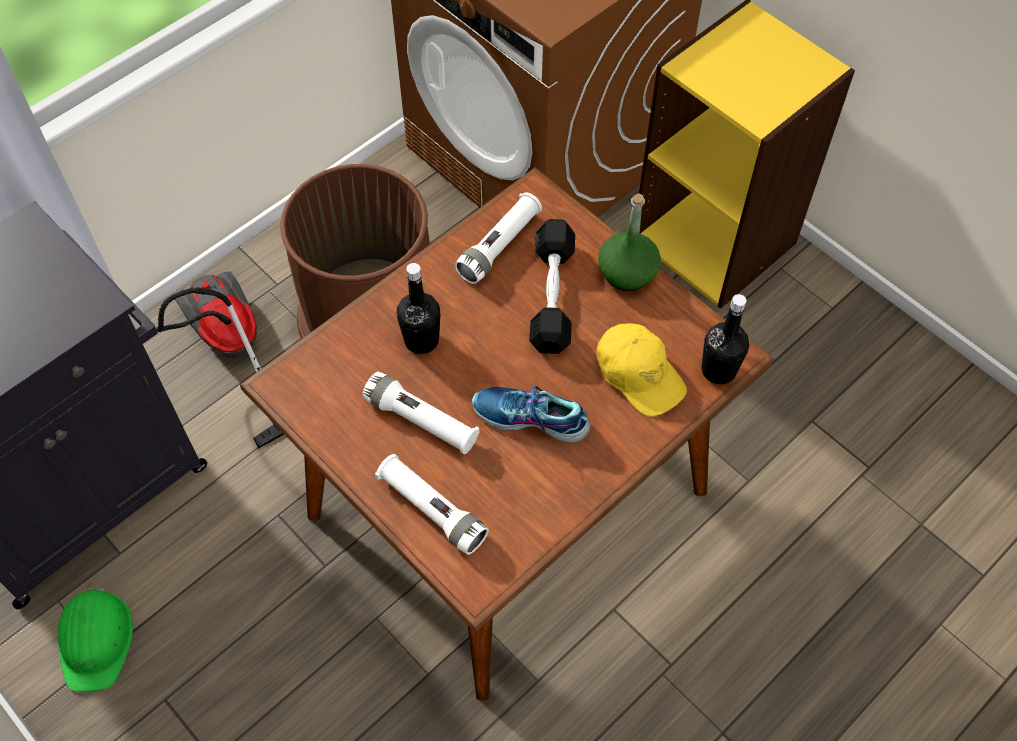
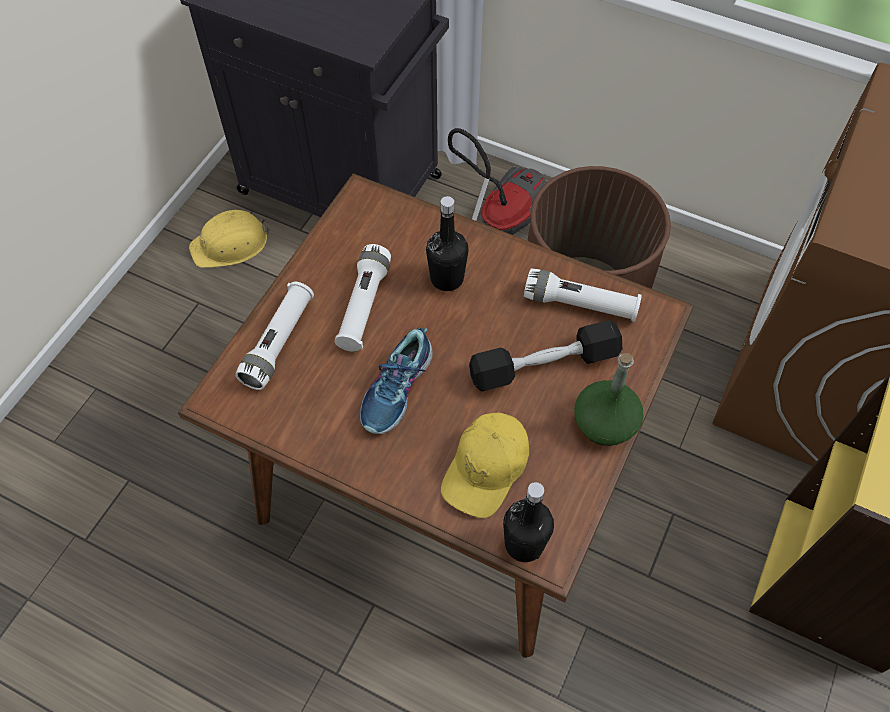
camera: 70 degrees right, 0 degrees up
(96, 639) = (231, 244): green hard hat -> yellow hard hat
(530, 419) = (398, 389): shoe -> shoe turned 150 degrees counterclockwise

